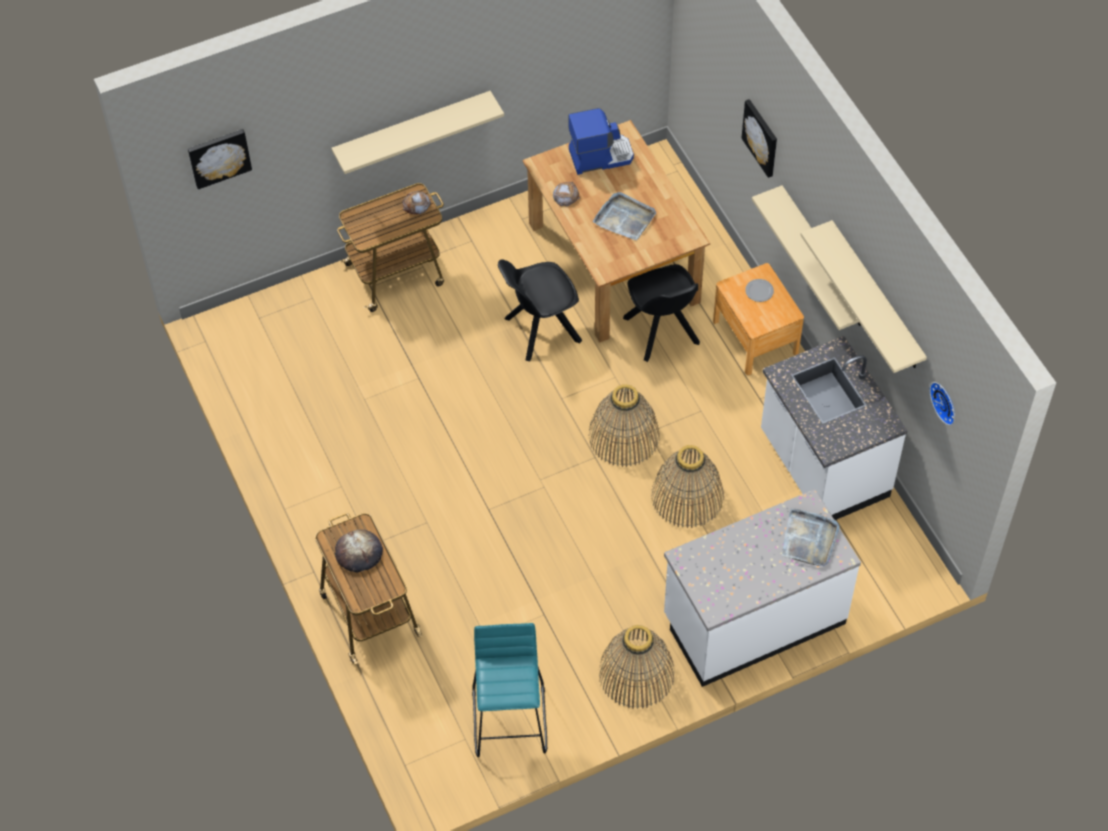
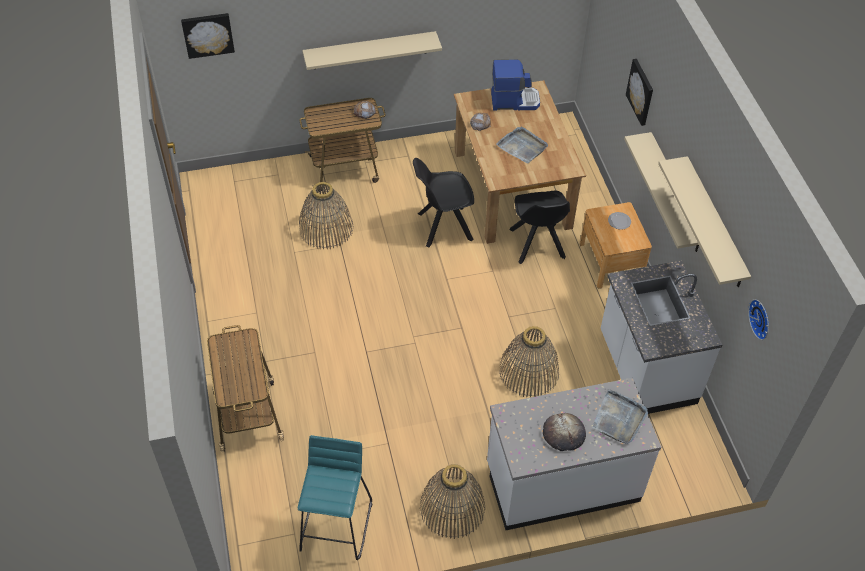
camera: 10 degrees right, 5 degrees down
(359, 553) = (238, 358): bread -> bread (564, 434)
(624, 436) = (488, 316): basket -> basket (326, 228)

